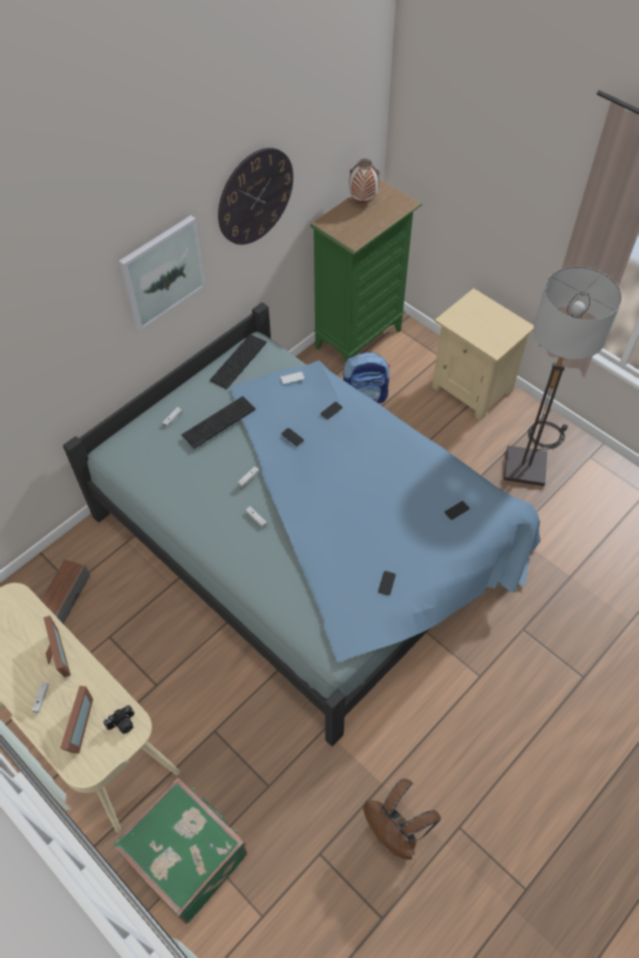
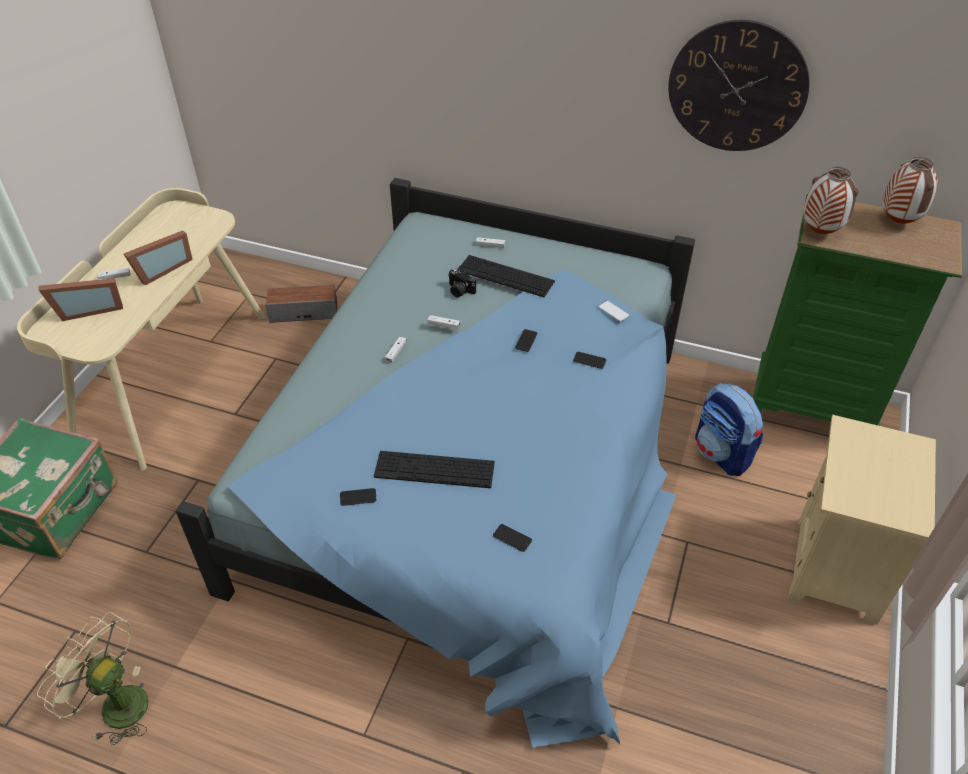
camera: 65 degrees right, 10 degrees down
(122, 724) = (100, 338): camera -> camera (459, 291)
(162, 272) = (572, 82): picture -> none
(238, 361) = (606, 264): keyboard -> keyboard (434, 469)
(351, 239) = (819, 232): none -> vase
(396, 832) = (115, 704): brown backpack -> beige fan
(531, 458) = (771, 690): floor lamp -> none

